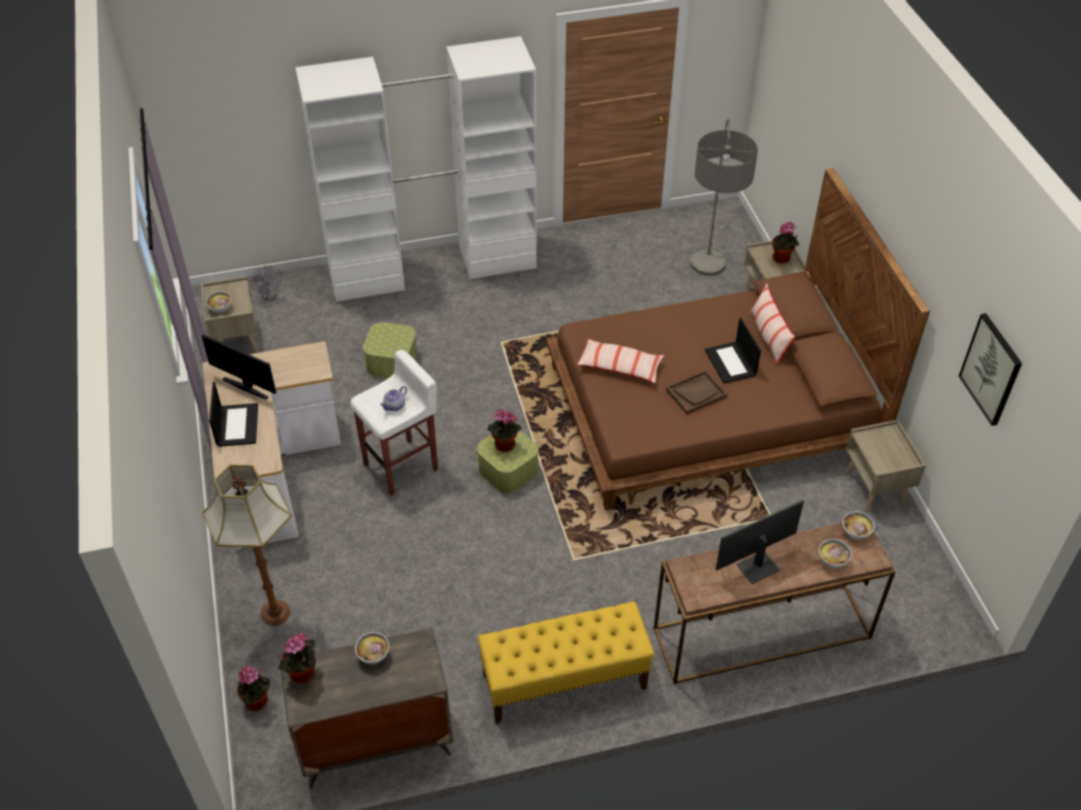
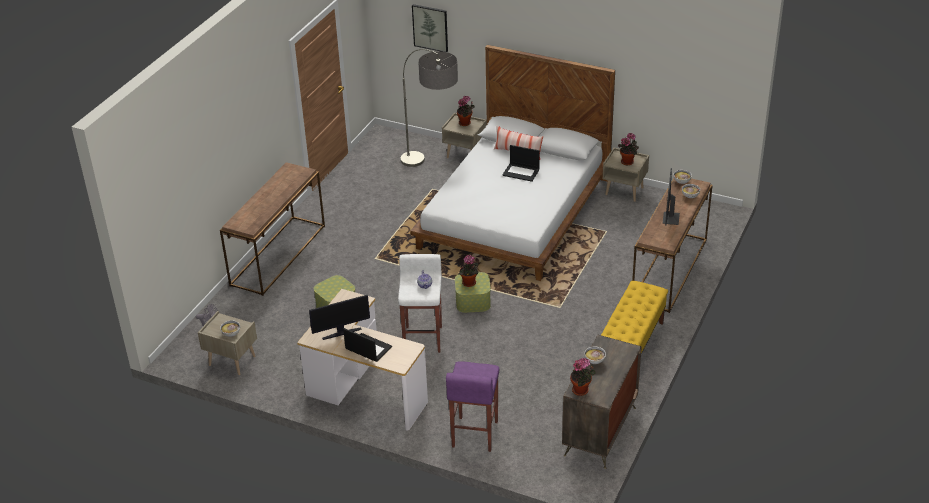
camera: 50 degrees left, 10 degrees down
(258, 702) = (529, 466): potted plant -> potted plant (628, 161)
(274, 614) = (474, 434): floor lamp -> purple stool
(433, 266) = (278, 254): white wardrobe -> brown console table
(620, 367) = (479, 207): pillow -> none
(696, 393) = (528, 193): brown tray -> none
(709, 409) = (514, 213): brown bed -> white bed
(991, 369) = (675, 69): picture -> picture (430, 27)

